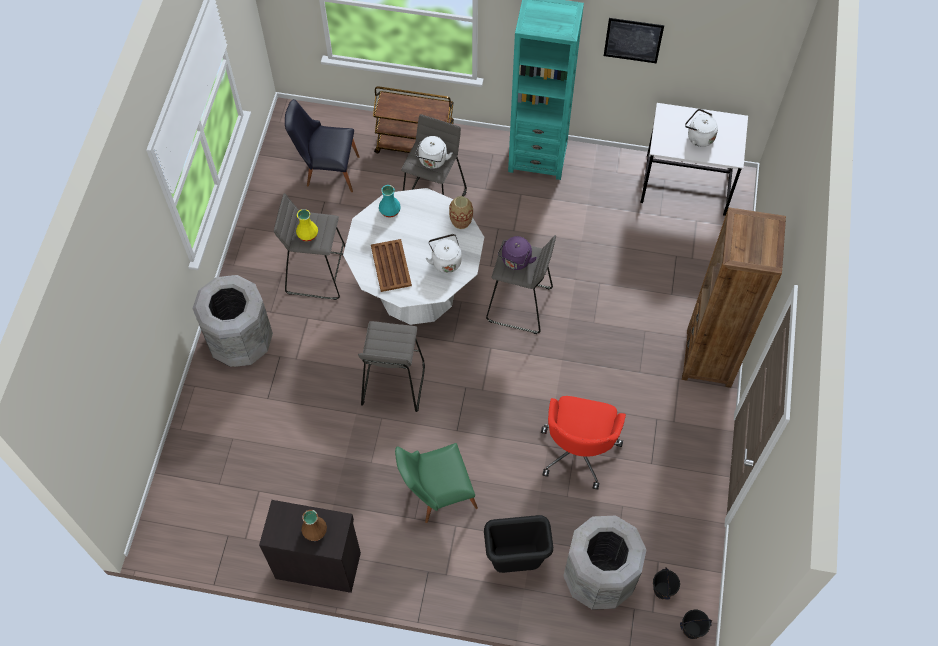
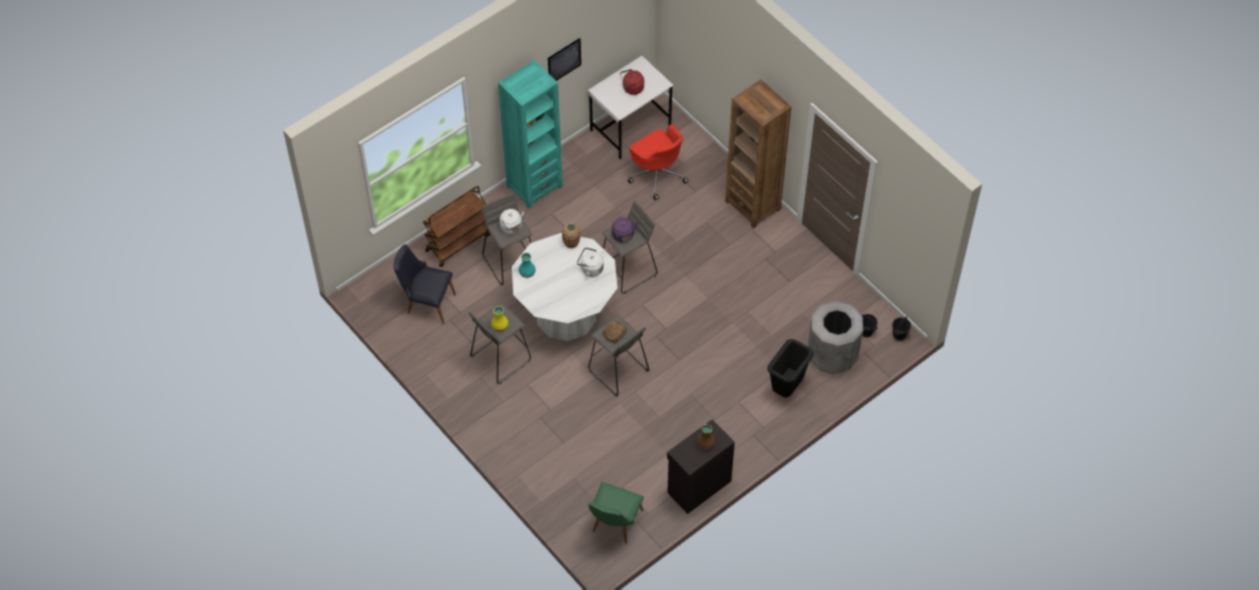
camera: 50 degrees left, 5 degrees down
(241, 342) = (509, 431): grey trash can -> none
(327, 170) = (426, 302): black chair -> black chair turned 60 degrees clockwise
(389, 340) = (614, 333): none -> bread
(391, 266) = (567, 298): brown tray -> none
(436, 494) = (710, 398): green chair -> green chair (614, 525)
(578, 450) = (749, 309): red office chair -> red office chair (657, 174)
(698, 137) = (632, 89): white kettle -> red kettle

